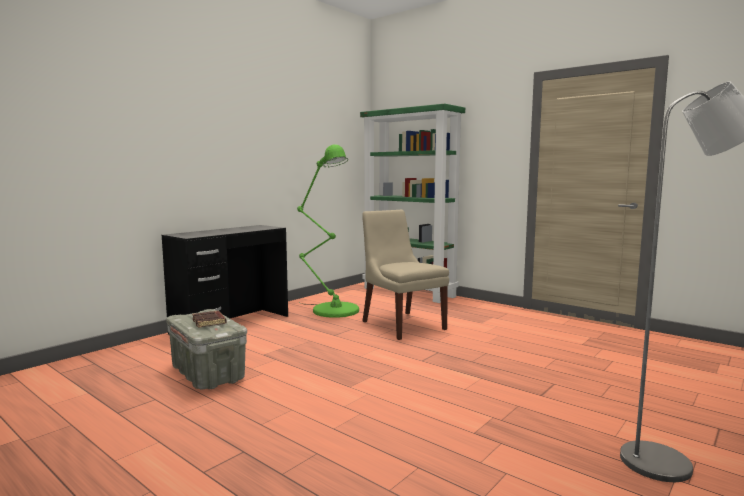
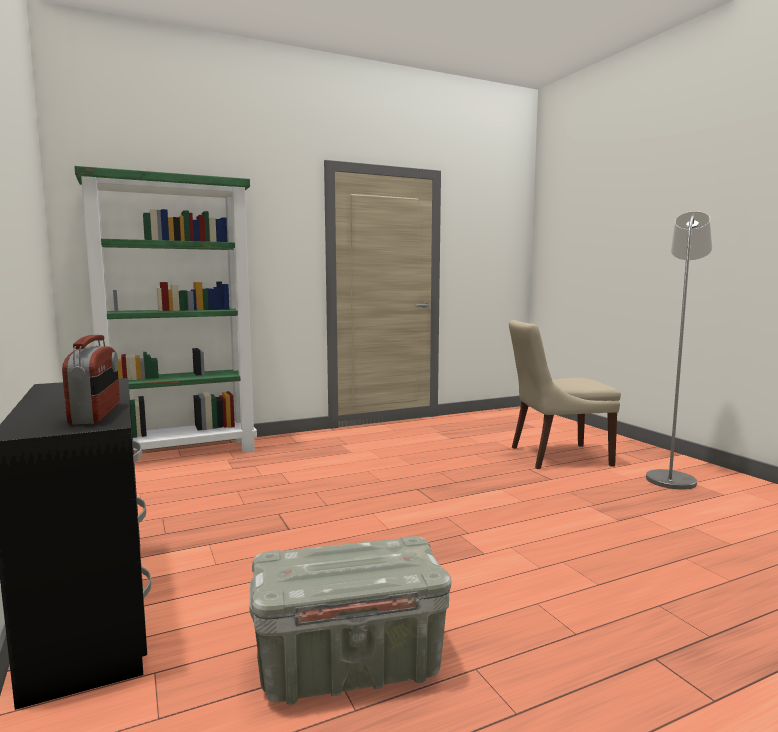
camera: 65 degrees left, 0 degrees up
(206, 234) = (96, 413): none -> radio
(210, 322) = (361, 559): brown book -> none
(331, 309) = (165, 509): green floor lamp -> none
(401, 324) = (304, 484): beige chair -> beige chair (556, 456)

